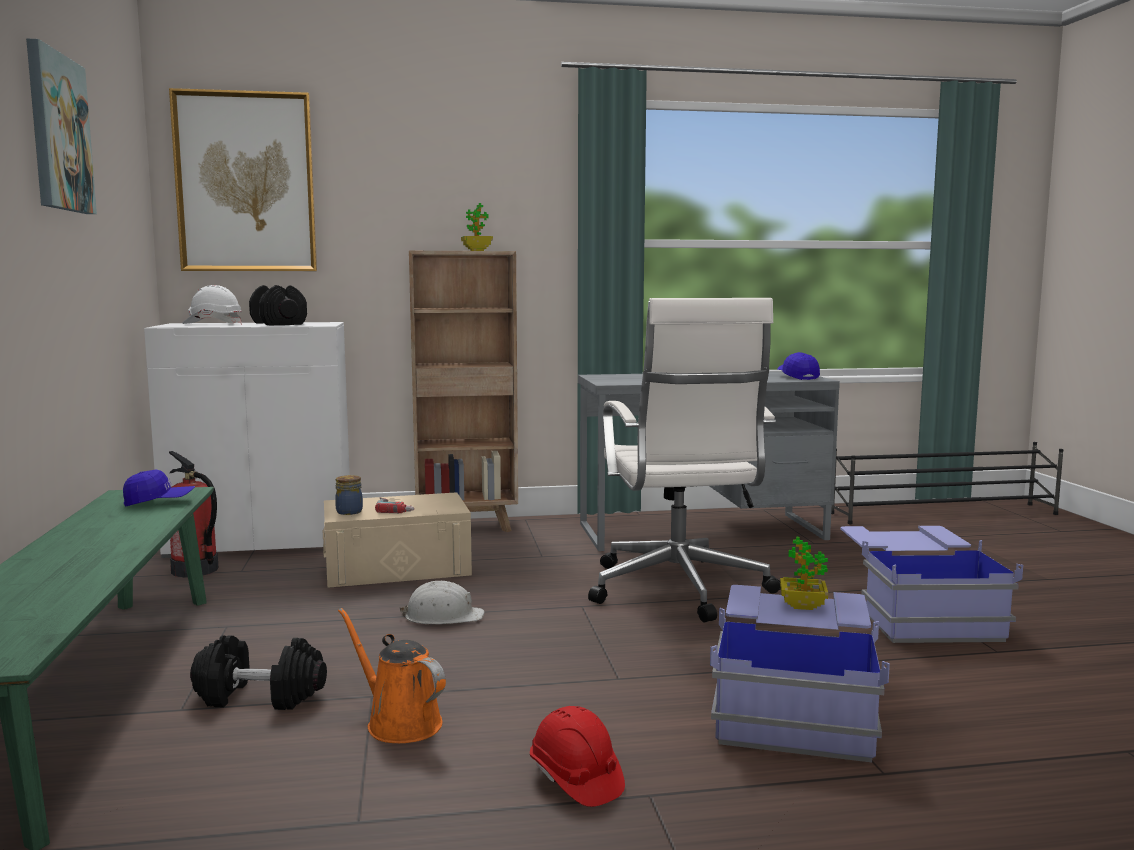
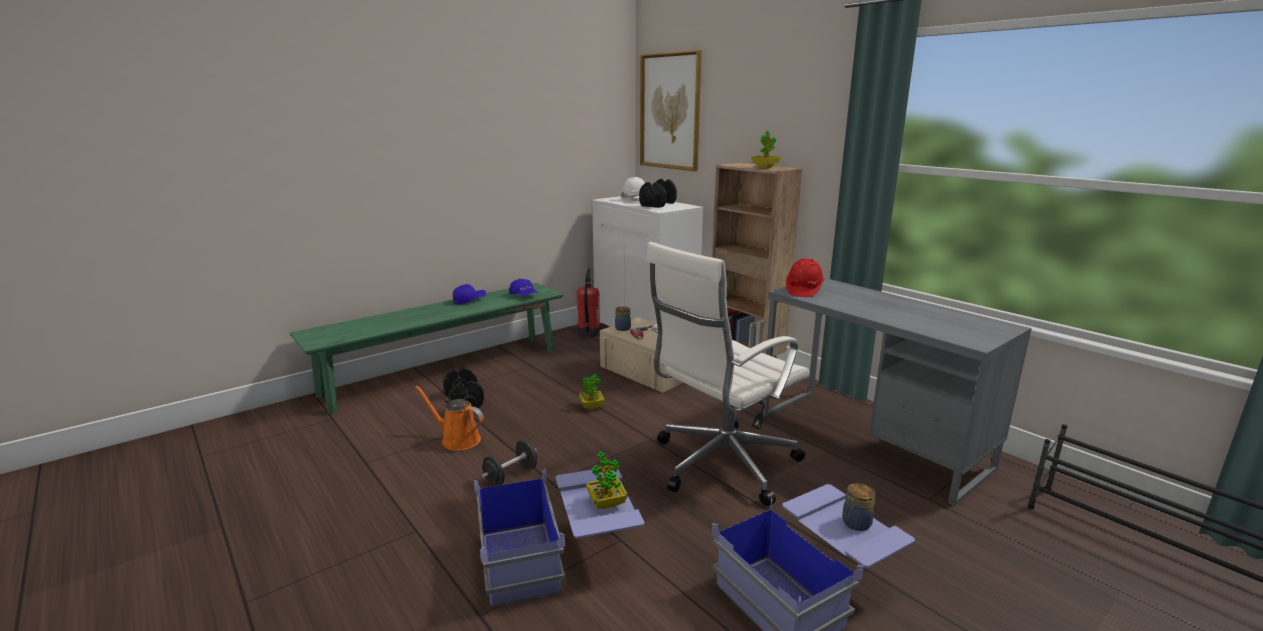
camera: 60 degrees right, 10 degrees up
(58, 133) = (508, 105): picture -> none
(399, 722) = (457, 439): orange watering can -> orange watering can turned 75 degrees counterclockwise
(443, 616) = (591, 406): white hard hat -> potted plant
(569, 700) = (511, 475): none -> black dumbbell
(575, 779) = (423, 503): red hard hat -> red hard hat (803, 290)
(797, 377) = (971, 334): blue cap -> blue cap (469, 300)
(903, 537) = (855, 523): none -> jar

